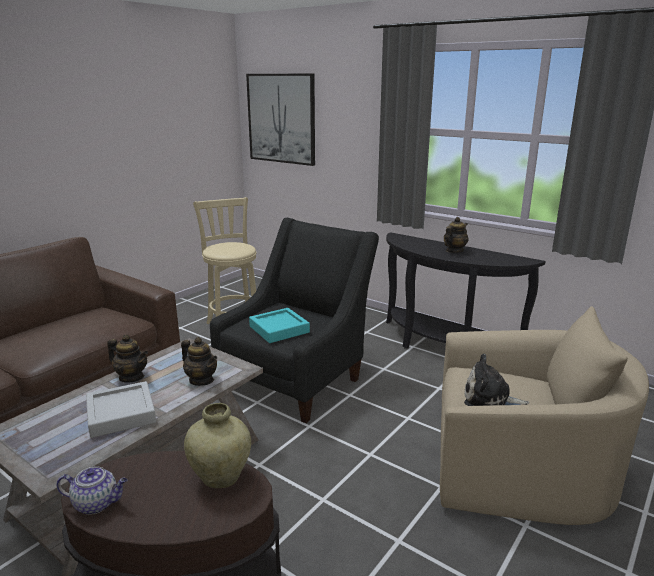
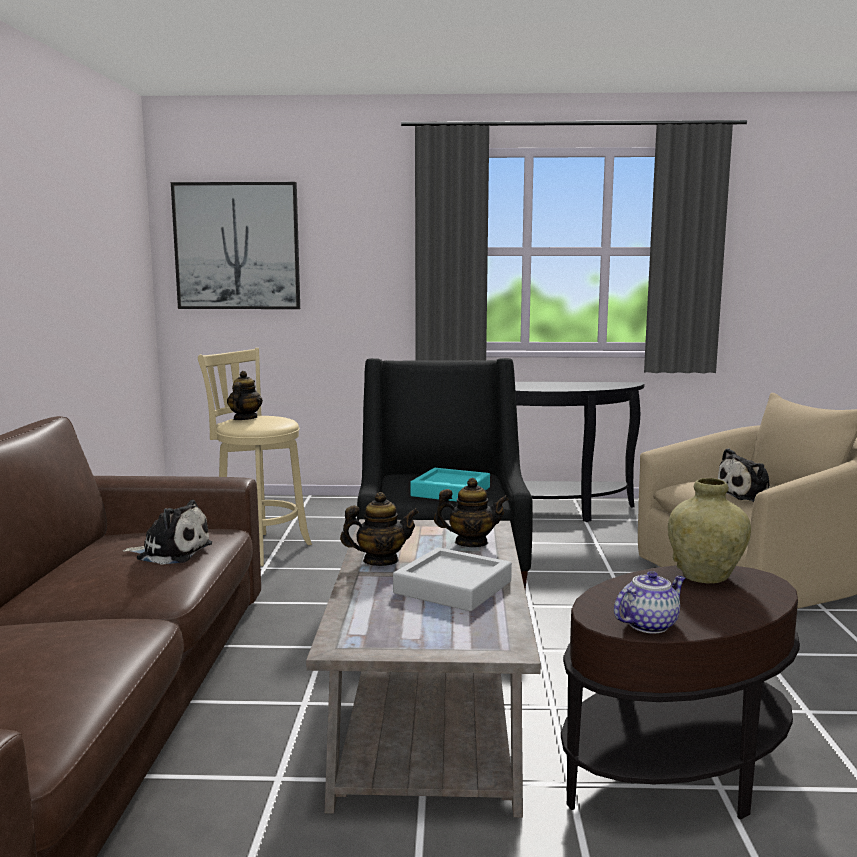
camera: 35 degrees left, 10 degrees down
(79, 332) = (171, 552): none -> plush toy
(454, 251) = (550, 385): teapot -> teapot (244, 418)

